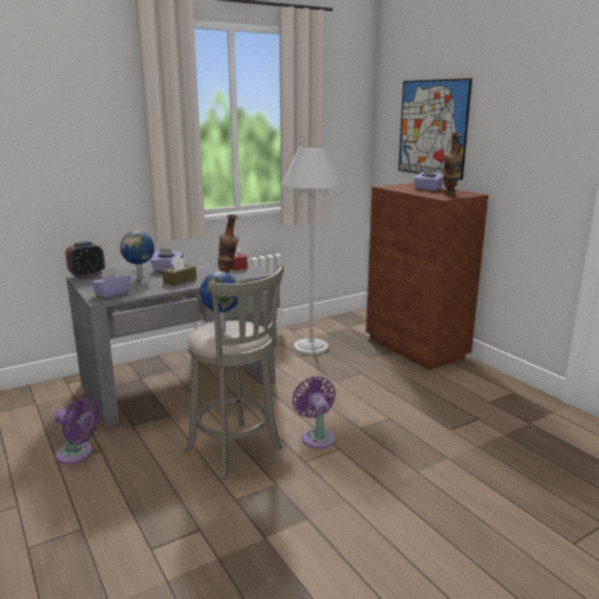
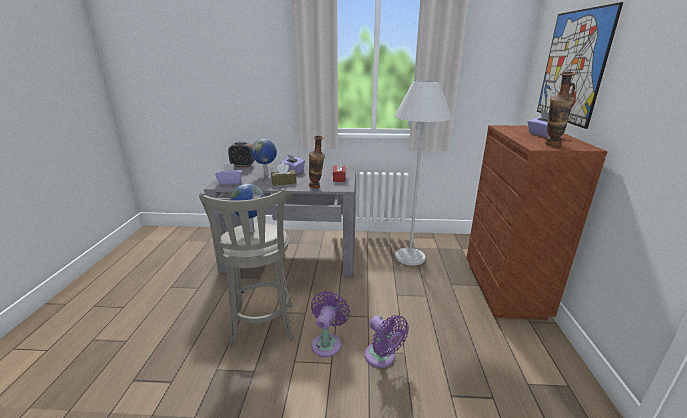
camera: 35 degrees right, 5 degrees up
(77, 454) = (185, 285): purple fan -> purple fan (382, 357)

